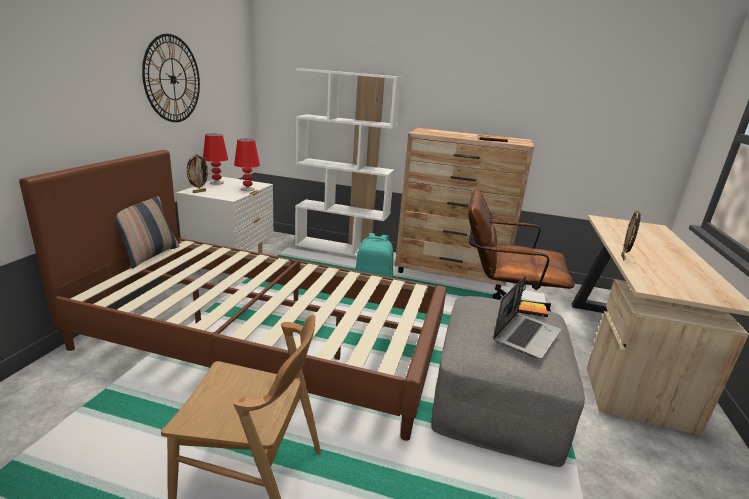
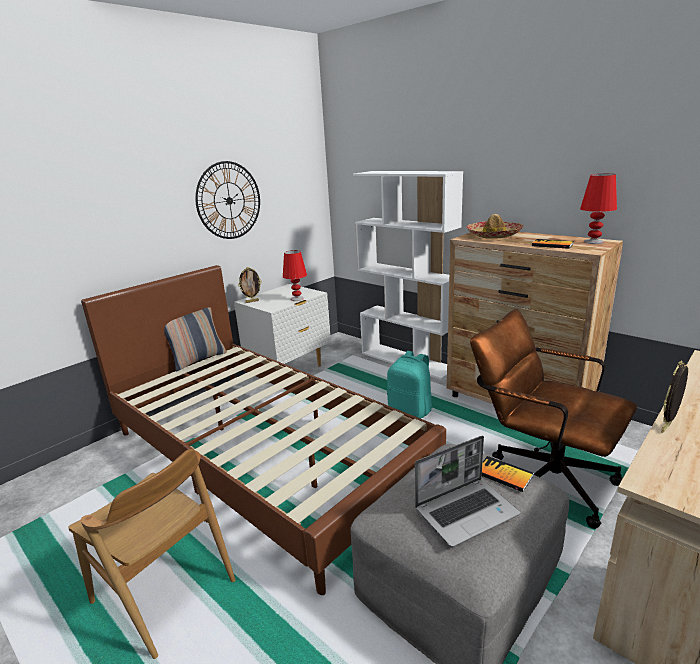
camera: 30 degrees right, 0 degrees up
(217, 182) = (277, 291): red table lamp -> red table lamp (593, 242)
(437, 132) = (494, 235): none -> hat

